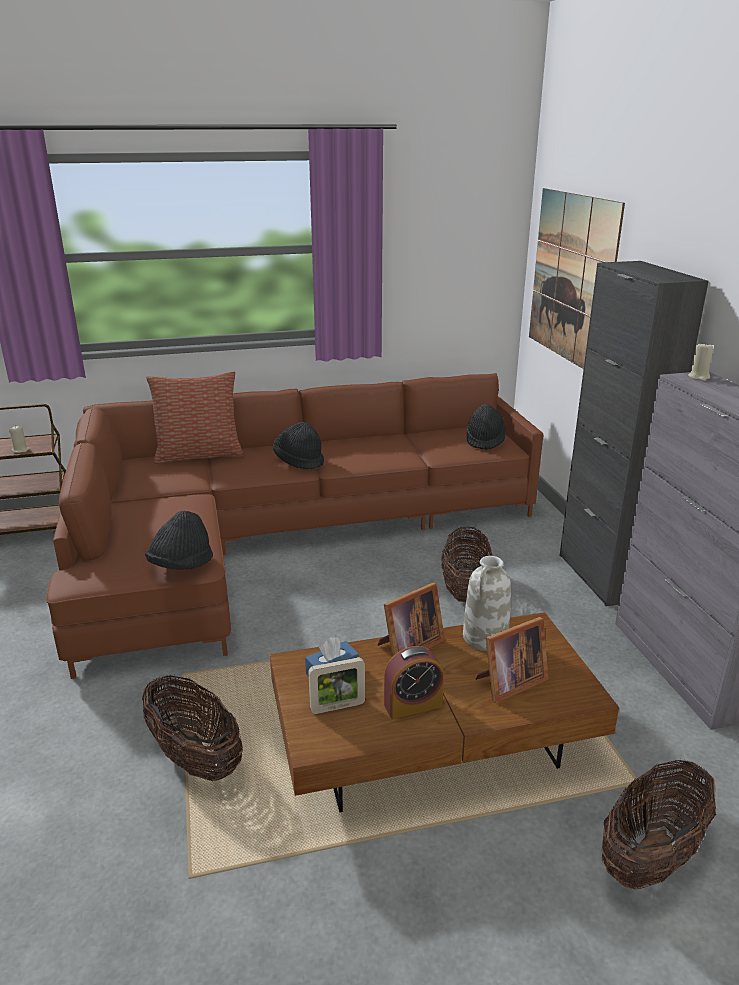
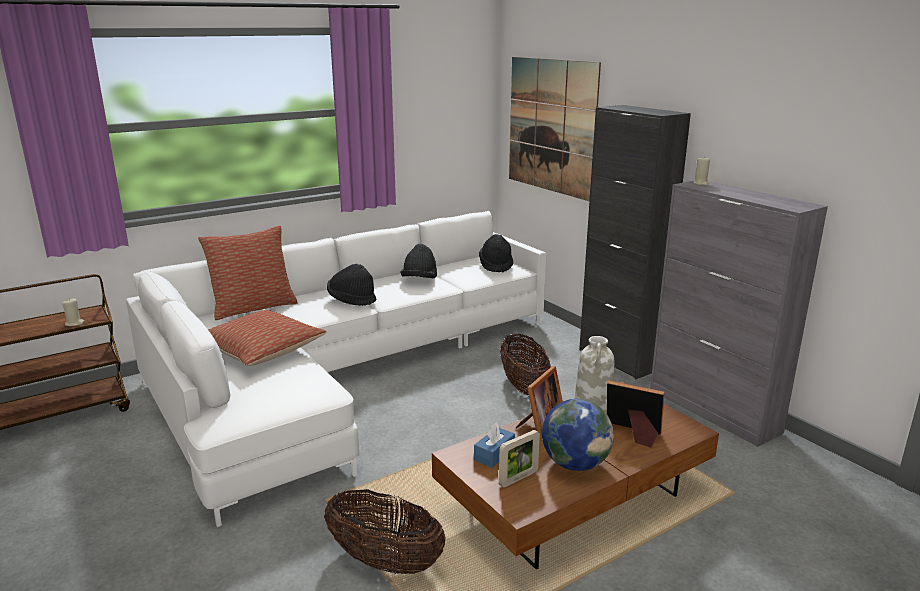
camera: 20 degrees left, 5 degrees down
(172, 505) = (261, 351): none -> pillow
(181, 565) = (312, 395): black hat -> black hat (419, 280)
(279, 538) = (339, 374): brown sofa -> white sofa
(413, 705) = (575, 464): alarm clock -> globe
(509, 683) = (633, 434): picture frame -> picture frame turned 105 degrees counterclockwise
(650, 856) = (772, 537): basket -> none

